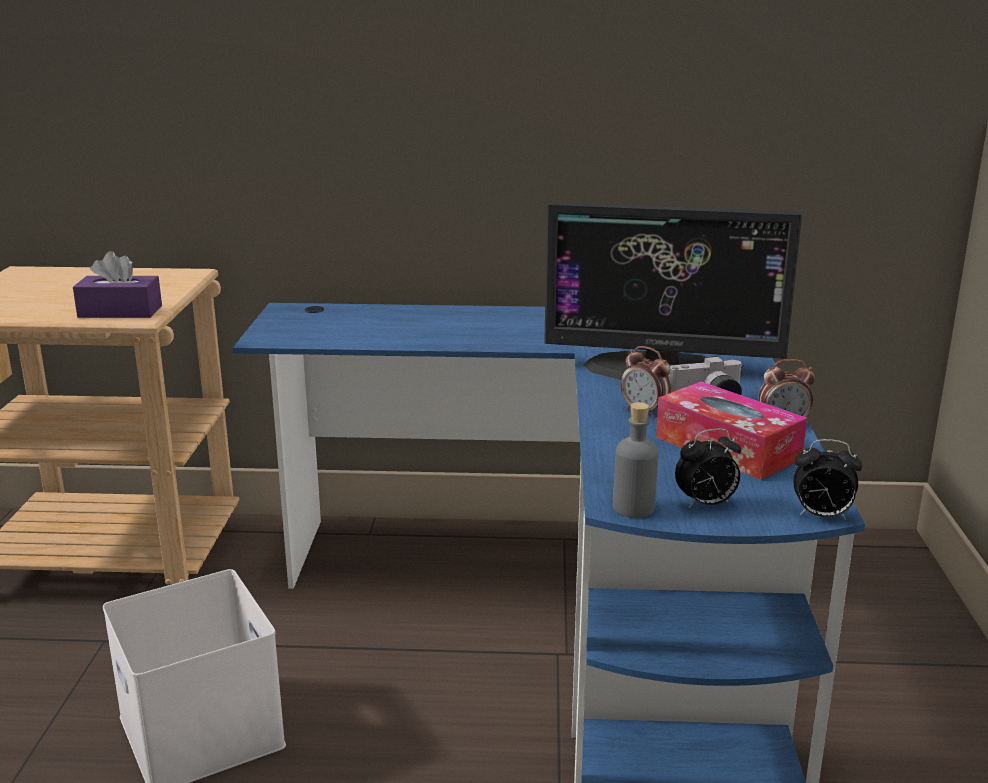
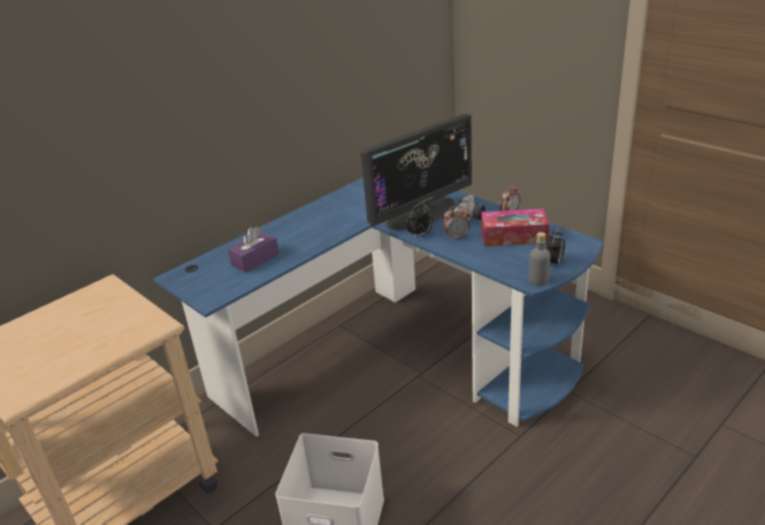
camera: 45 degrees left, 10 degrees up
(120, 312) = (137, 329): purple tissue box -> purple tissue box (255, 259)
(821, 516) = (589, 246): alarm clock -> alarm clock (420, 235)

